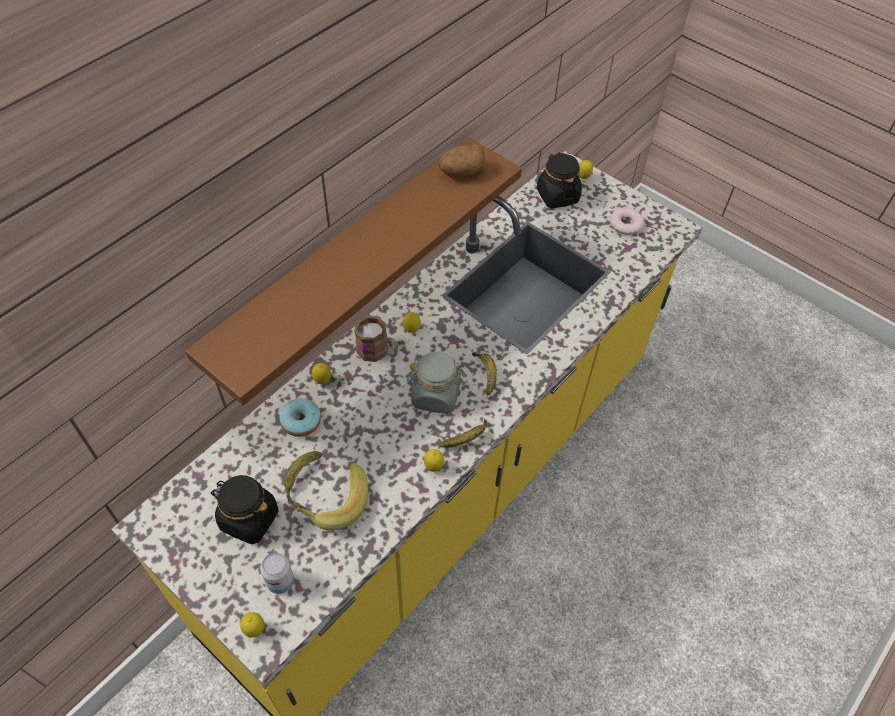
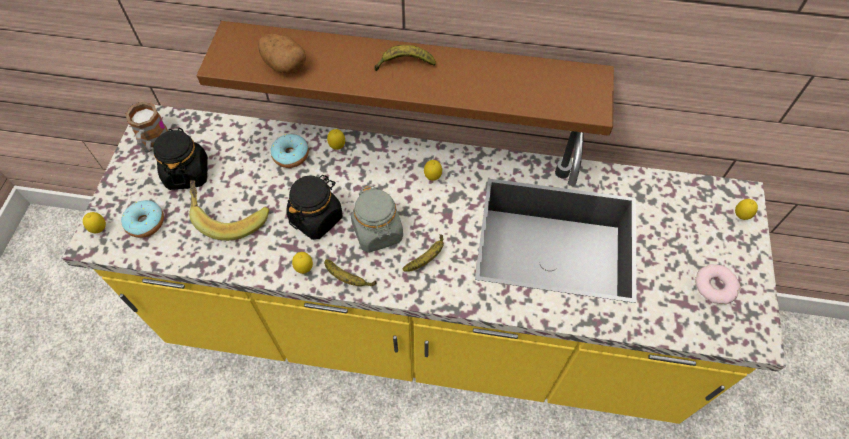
camera: 60 degrees right, 5 degrees up
(280, 582) = (145, 223): can -> donut
(300, 476) = (241, 183): banana -> banana (404, 64)
(378, 352) = (392, 167): mug -> mug (152, 140)
(460, 172) = (559, 84): potato -> potato (284, 65)
(557, 196) = (693, 206): black jar -> black jar (316, 218)

